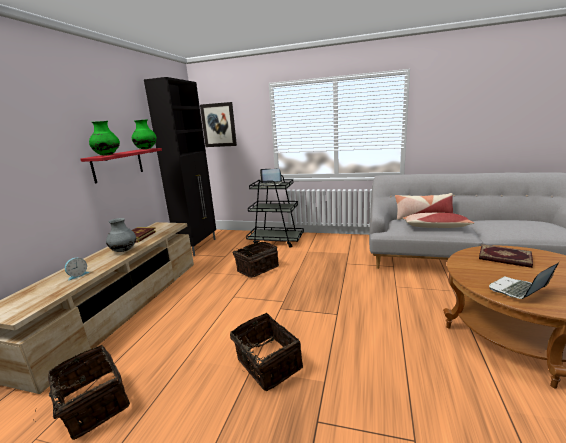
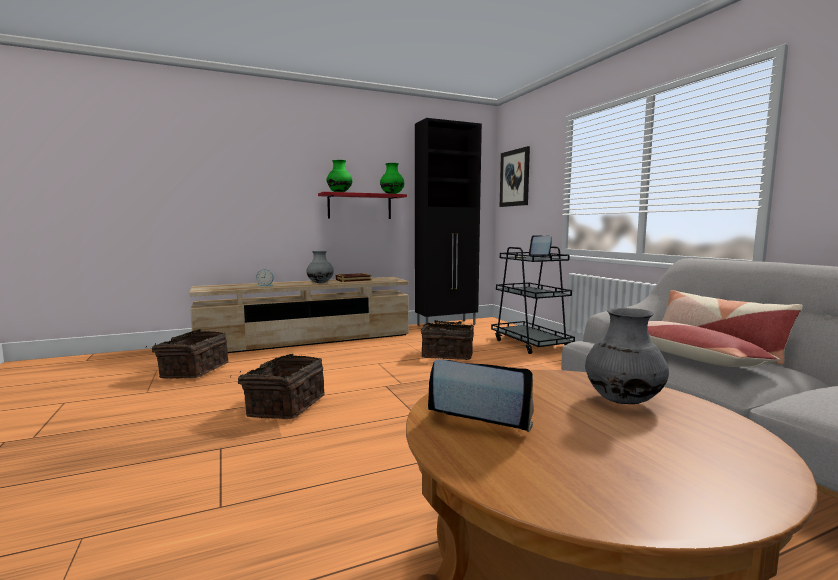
camera: 50 degrees right, 10 degrees down
(504, 258) = (622, 401): book -> grey vase

